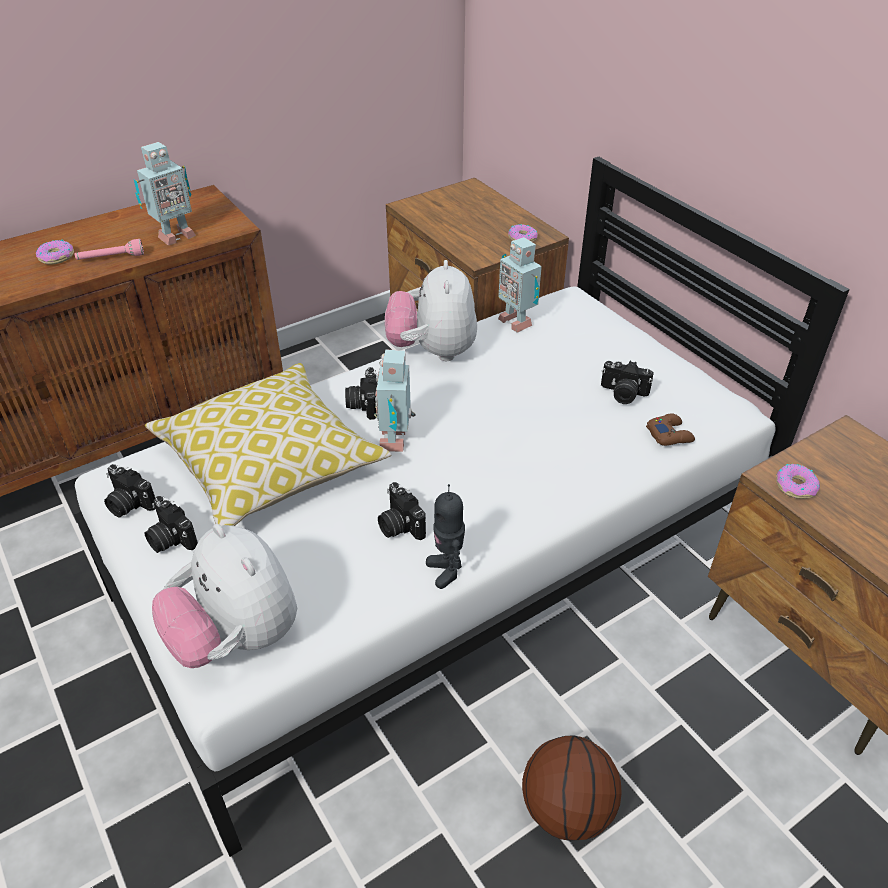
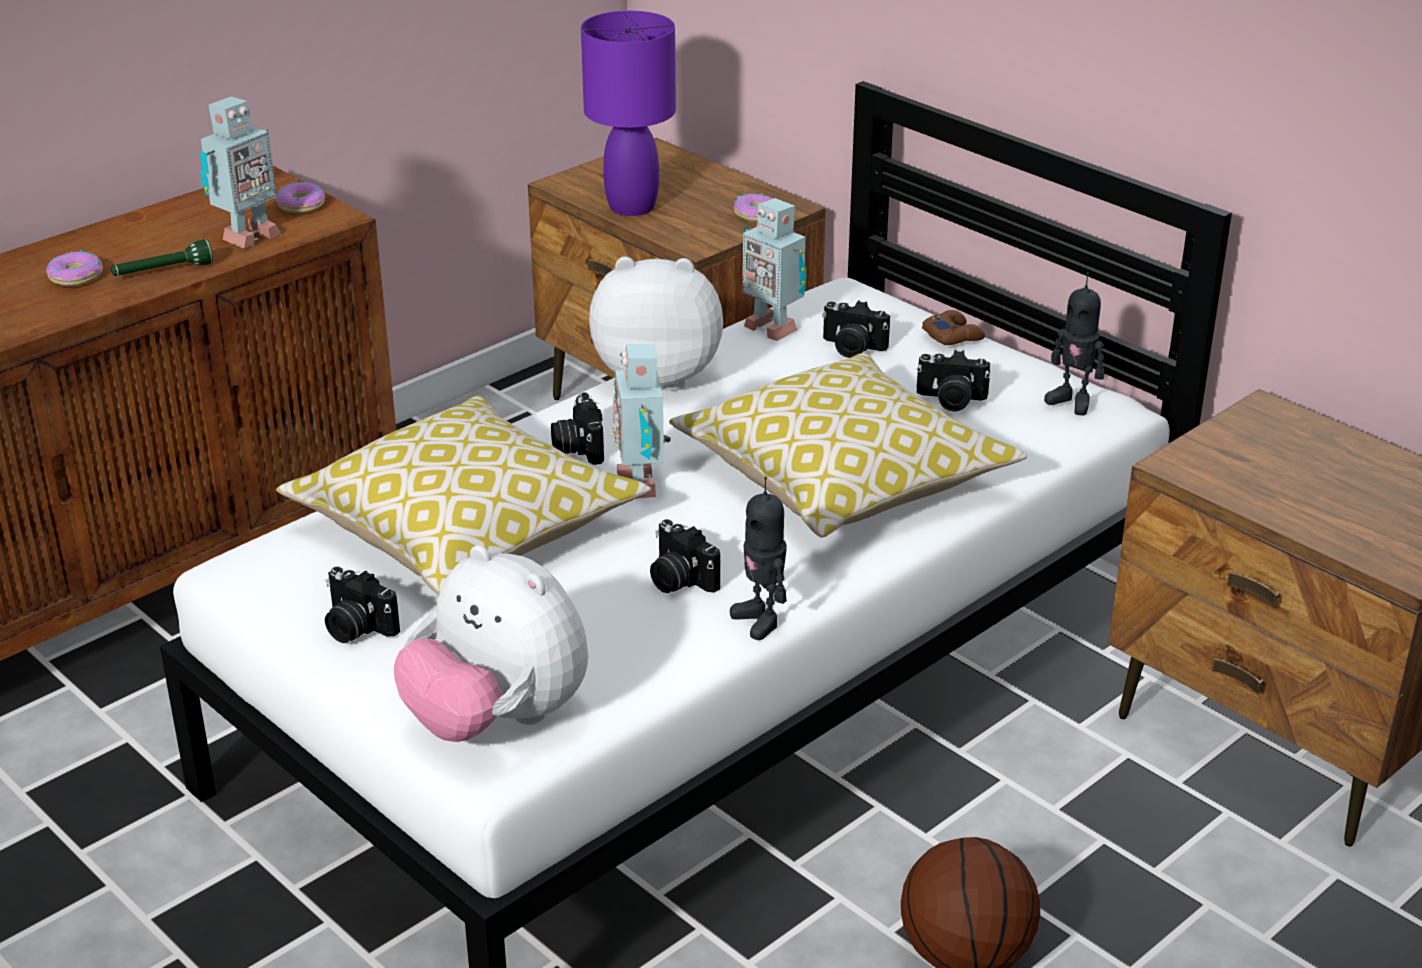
camera: 10 degrees left, 10 degrees down
(111, 258) = (163, 272): pink flashlight -> green flashlight
(128, 504) = (276, 596): camera -> camera (851, 348)
(433, 351) = (658, 375): plush toy -> plush toy turned 105 degrees clockwise
(444, 226) = (631, 207): none -> purple table lamp
(534, 452) = (843, 479): none -> pillow
(669, 434) = (1026, 441): brown game controller -> brown game controller (953, 335)
(708, 403) = (1072, 401): none -> toy robot
(795, 486) = (1204, 472): donut -> donut (302, 205)

